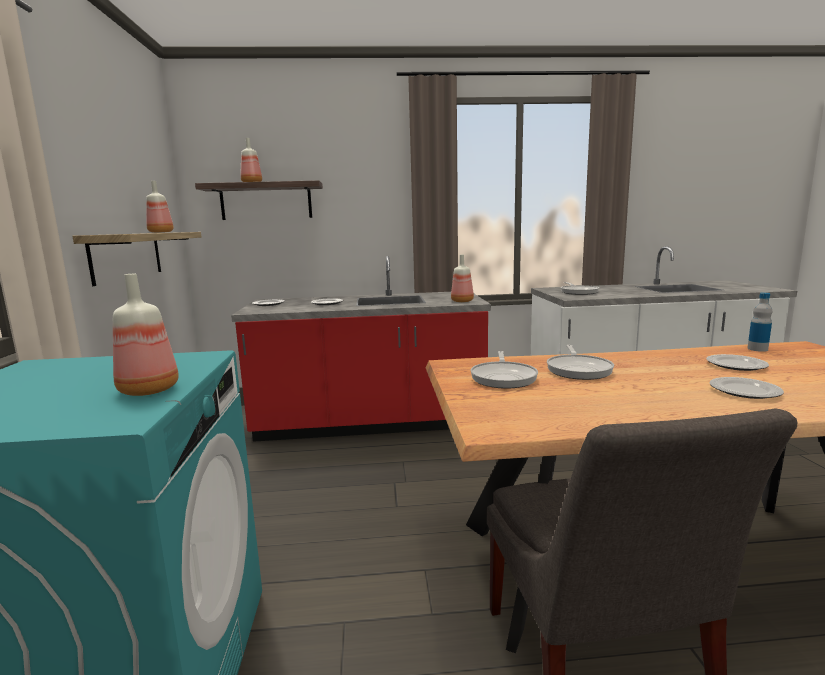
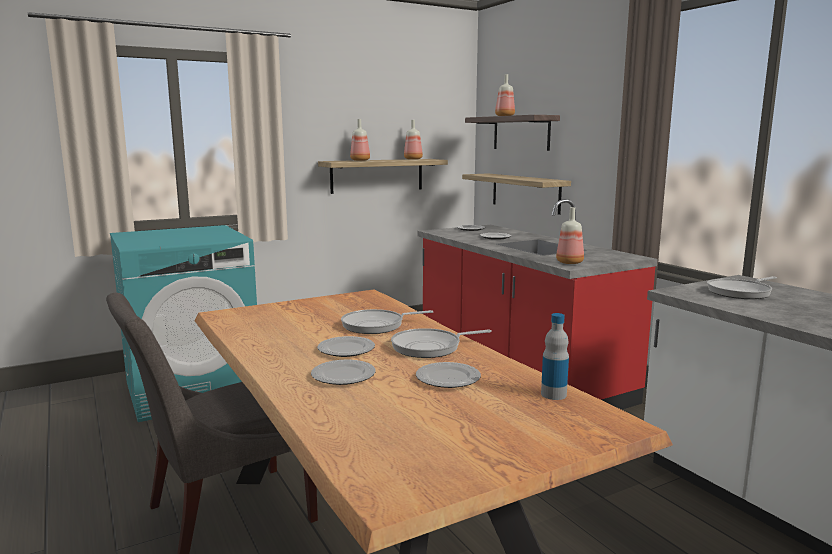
camera: 65 degrees right, 0 degrees up
(148, 390) = (174, 242): bottle -> bottle (360, 160)
(282, 262) = (525, 192): none -> shelf
(503, 377) = (336, 309): frying pan -> frying pan (430, 347)
(662, 385) = (345, 350): none -> plate

